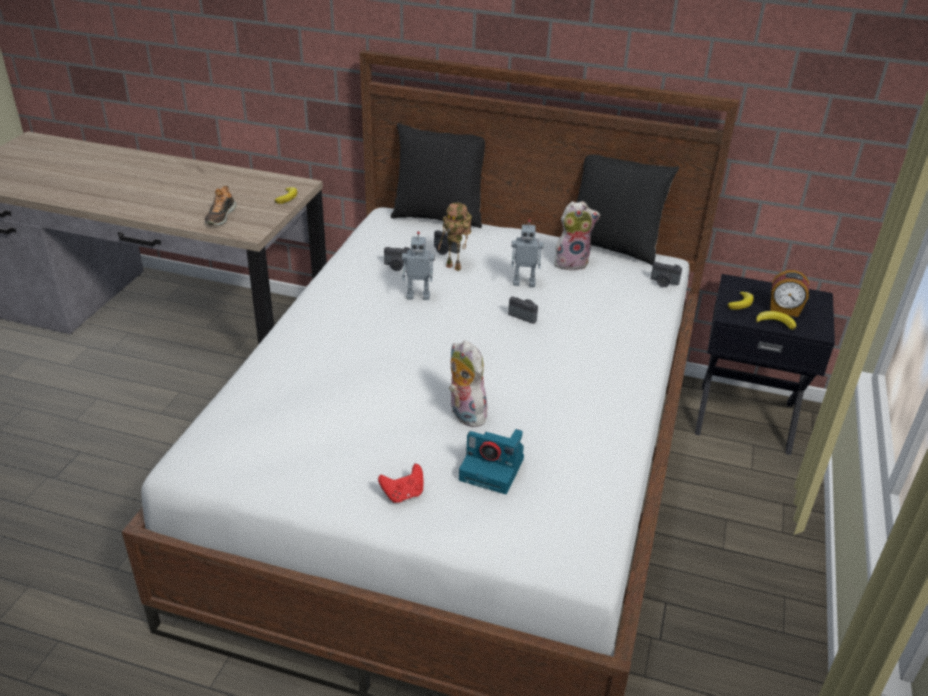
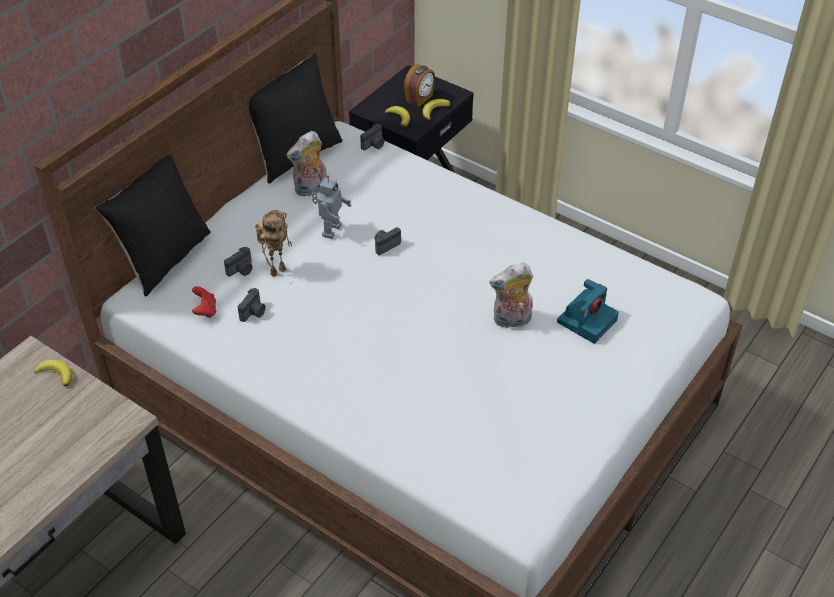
camera: 70 degrees left, 10 degrees up
(220, 216) = (66, 445): shoe -> none
(403, 494) = (601, 380): red game controller -> red game controller (205, 310)
(418, 296) = (317, 309): toy robot -> none
(571, 262) = (311, 189): plush toy -> plush toy turned 135 degrees counterclockwise

